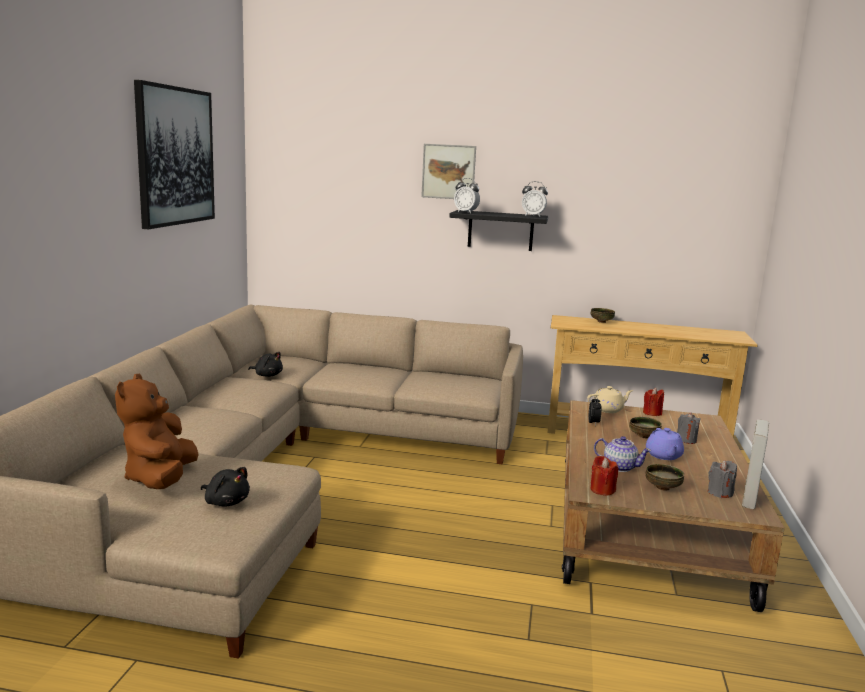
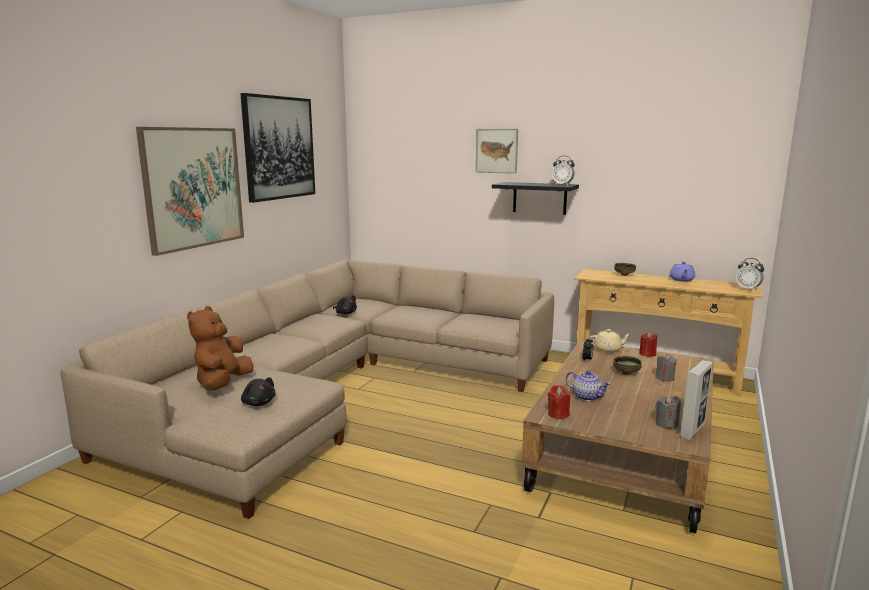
camera: 15 degrees right, 0 degrees up
(79, 208) = (193, 188): none -> picture
(466, 212) = (506, 183): alarm clock -> alarm clock (748, 289)
(662, 488) = (614, 416): bowl -> none
(664, 456) = (634, 390): purple teapot -> purple teapot (681, 280)

